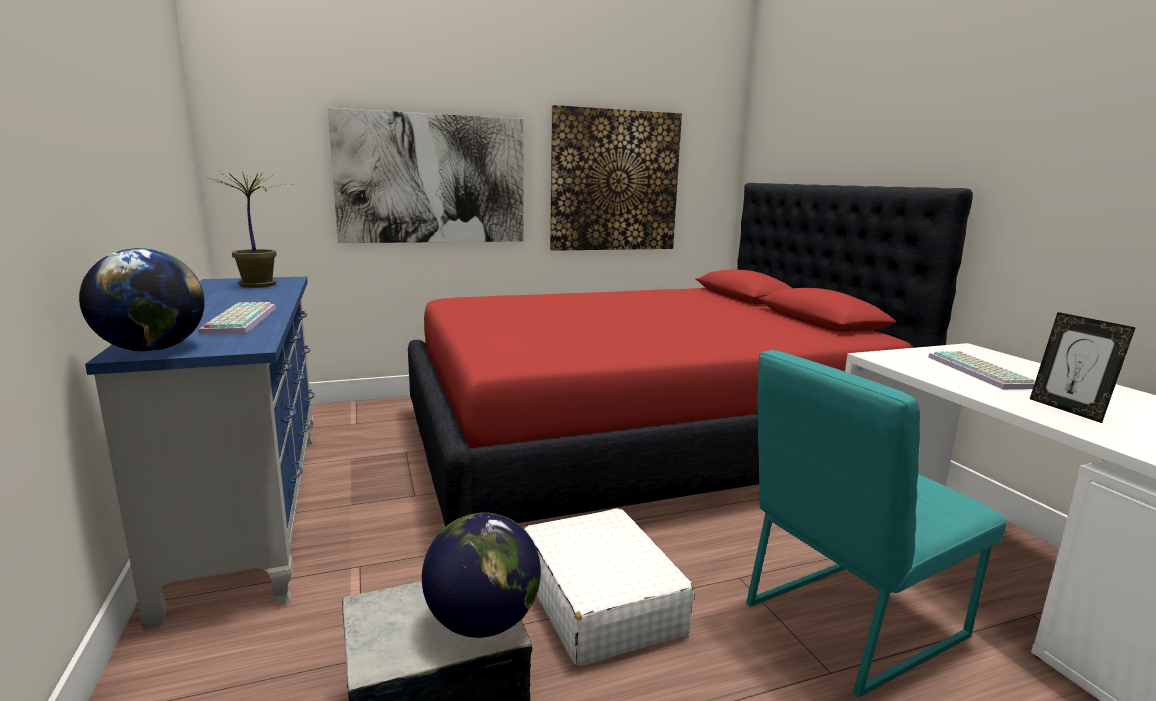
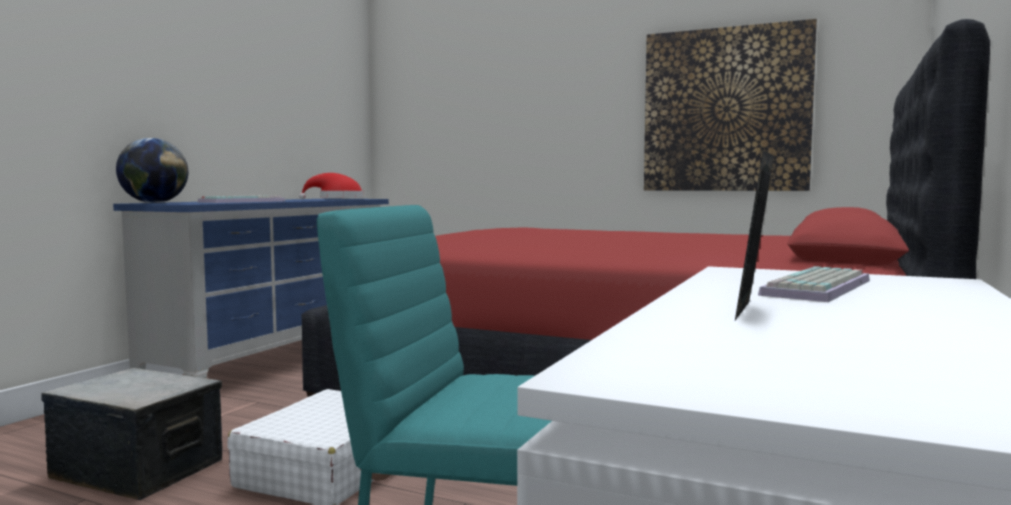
camera: 45 degrees right, 10 degrees down
(259, 285) = (337, 199): potted plant -> red hat
(432, 179) = (529, 121): picture -> none
(482, 623) = (143, 394): globe -> none

